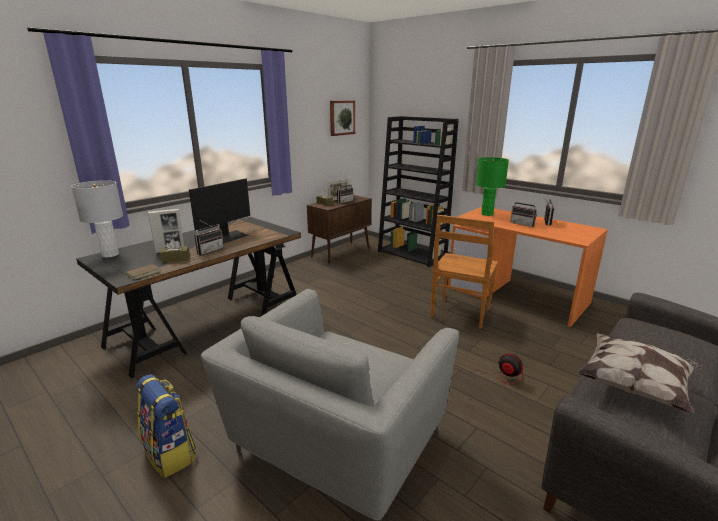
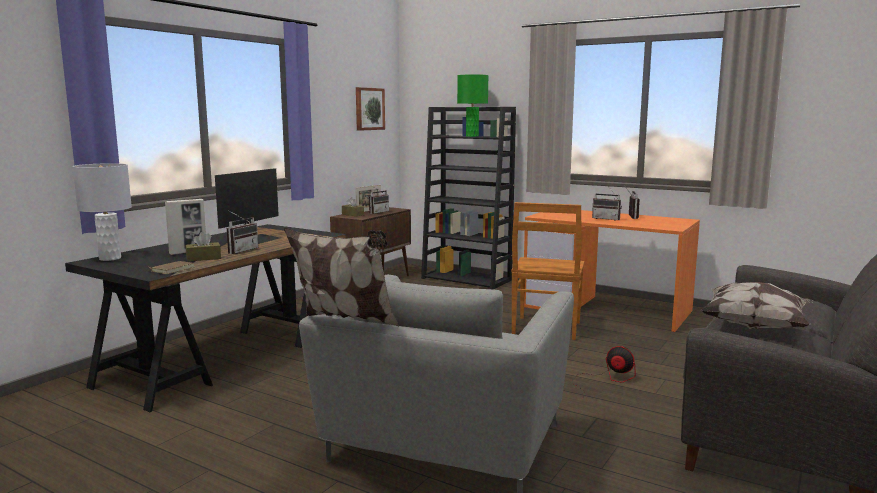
camera: 10 degrees left, 10 degrees down
(170, 454) = (242, 469): backpack -> none
(230, 368) = (345, 326): none -> pillow
(486, 214) = (562, 213): green table lamp -> green table lamp (472, 136)

